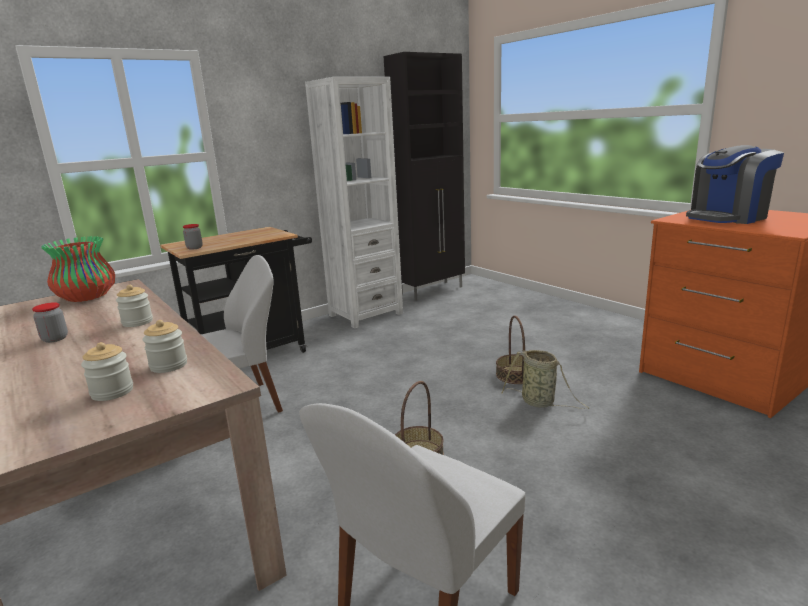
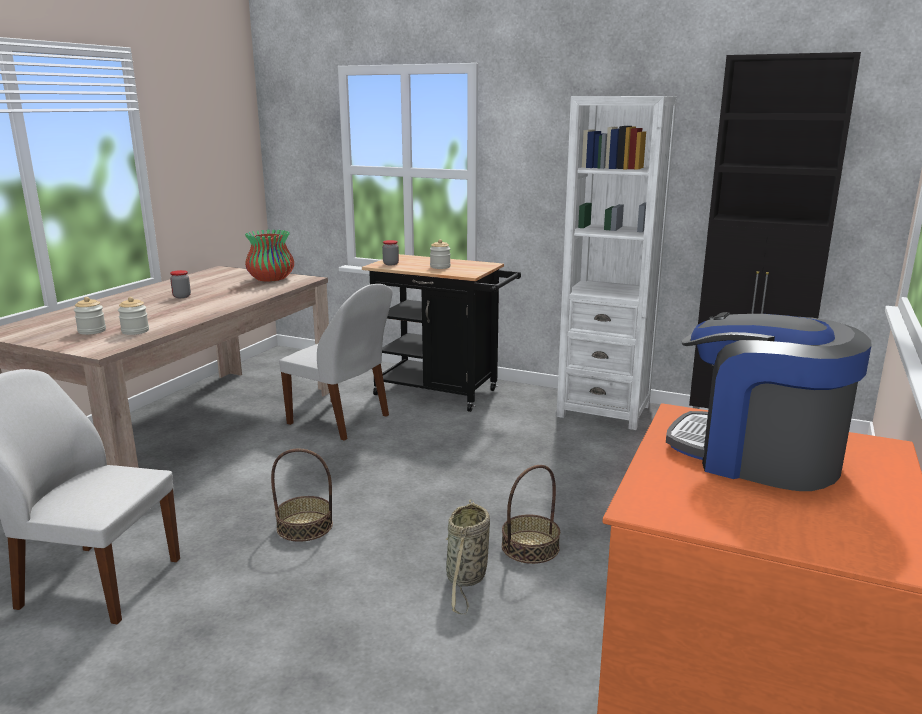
camera: 60 degrees right, 0 degrees up
(137, 322) = (220, 303): jar -> jar (440, 267)

